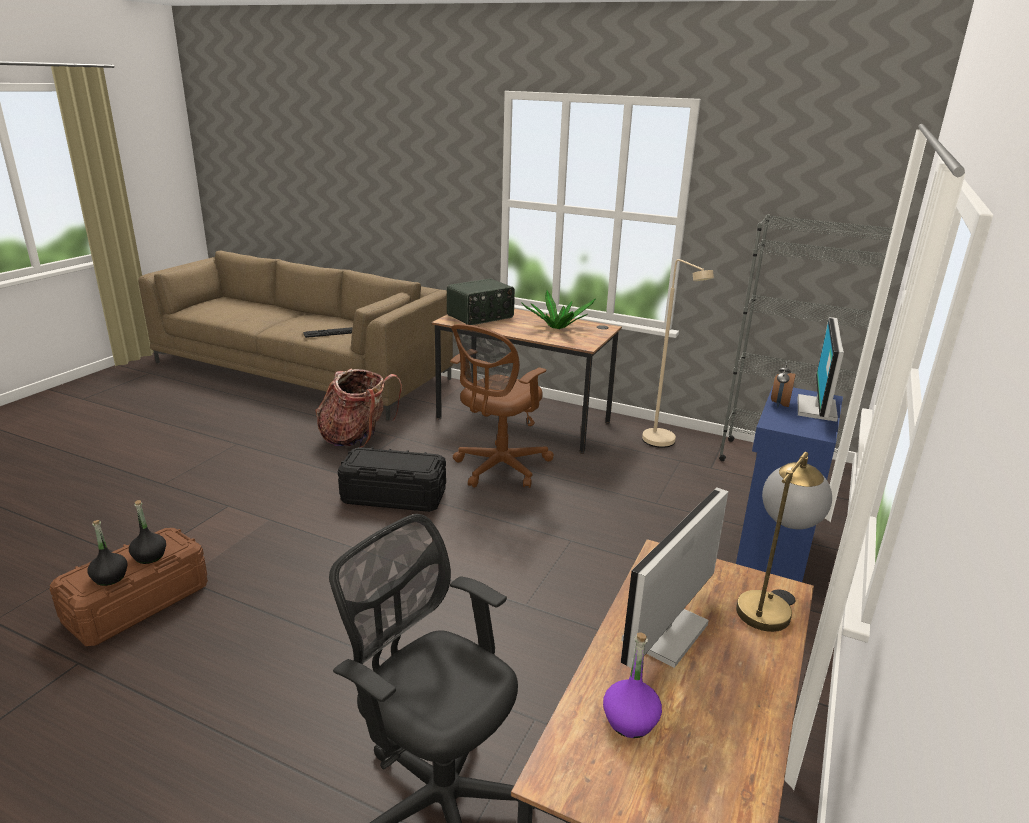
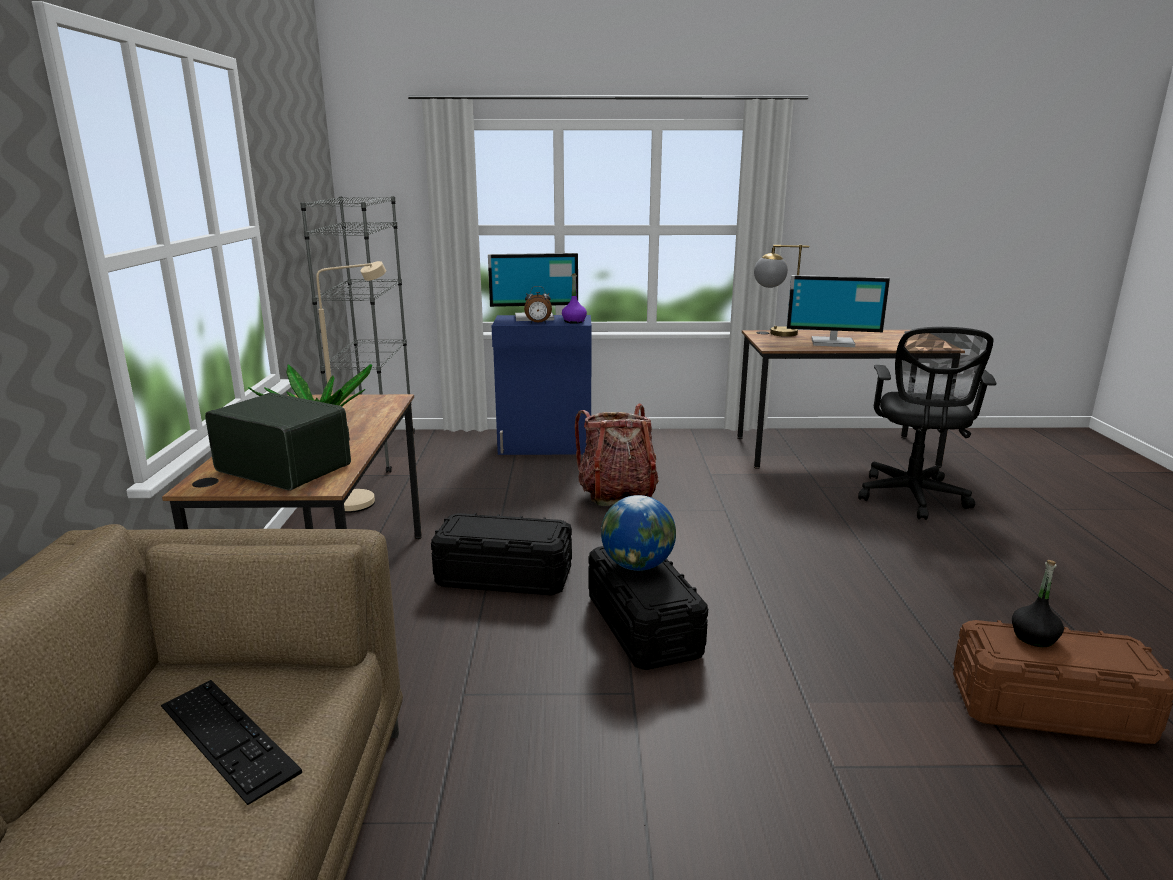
camera: 115 degrees left, 5 degrees down
(110, 577) = (1093, 641): black bottle -> none
(357, 437) = (497, 740): backpack -> backpack (617, 493)
(402, 460) = (637, 566): none -> globe
(498, 468) = (504, 577): brown office chair -> black storage box
(630, 720) = (895, 342): purple bottle -> purple bottle (574, 321)

